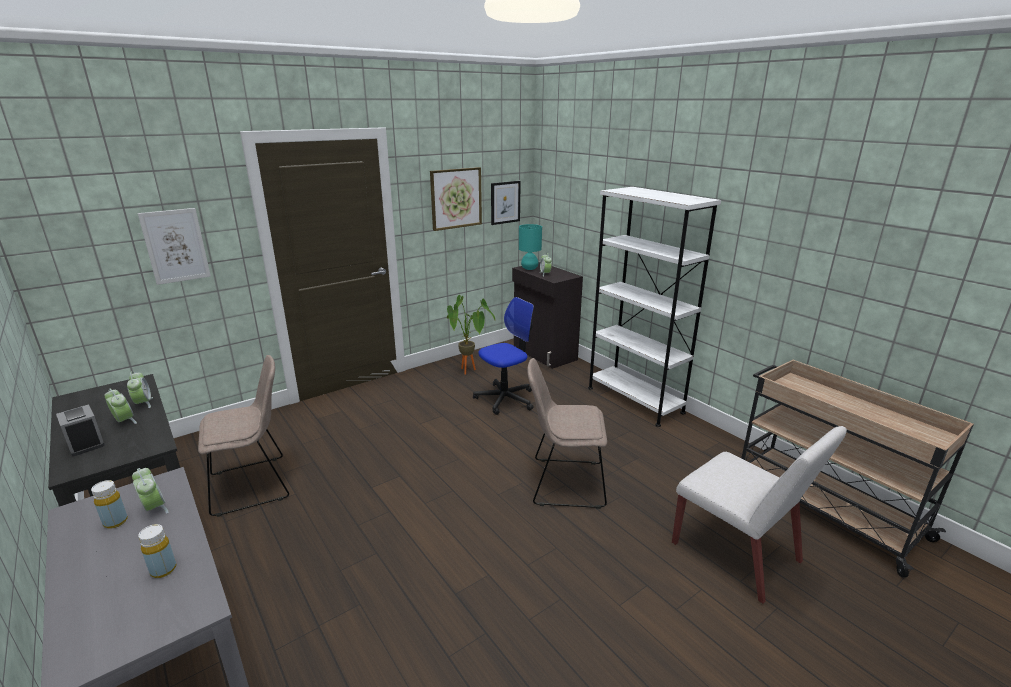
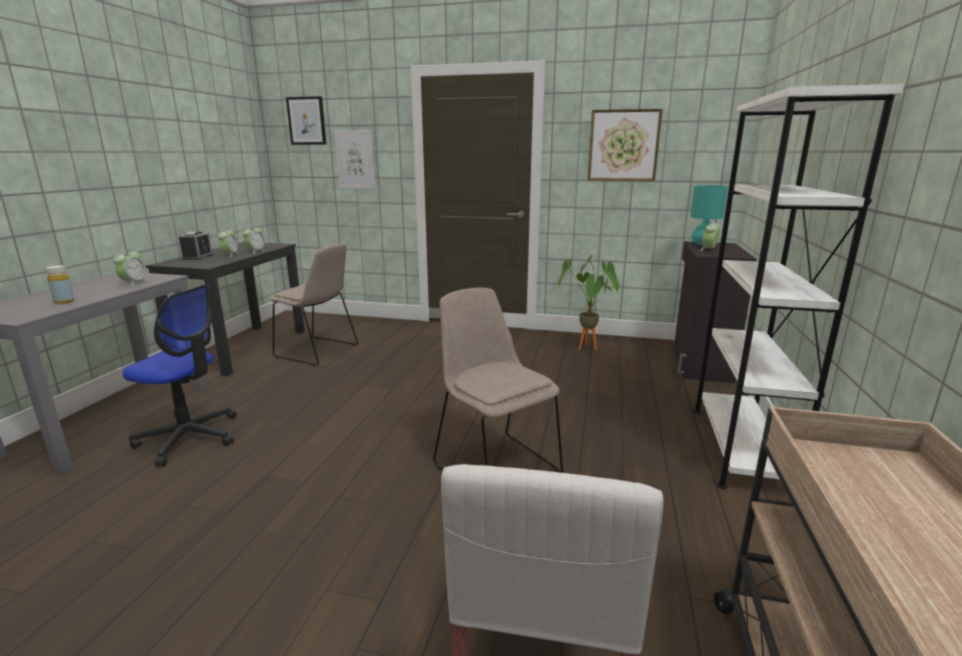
camera: 50 degrees right, 5 degrees down
(115, 522) = (114, 282): yellow bottle -> none
(505, 202) = (698, 158): picture -> picture (306, 121)
(505, 399) = (578, 380): office chair -> office chair (189, 437)

